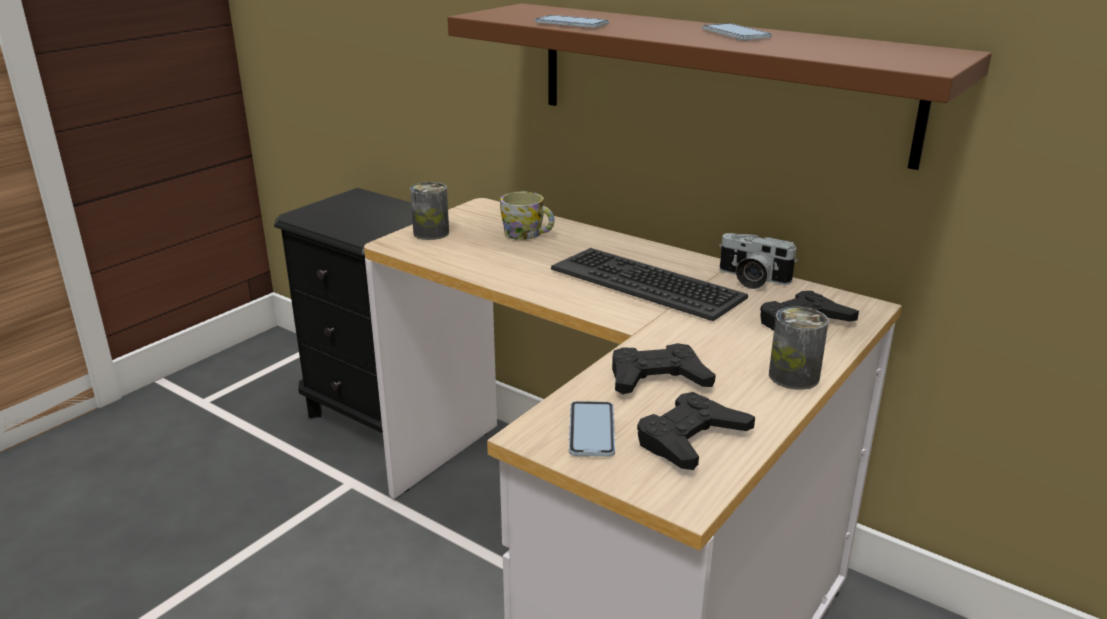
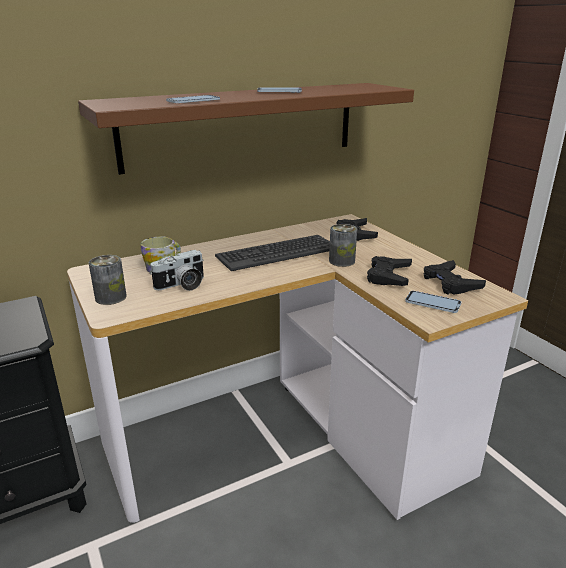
camera: 65 degrees left, 0 degrees up
(751, 279) = (298, 231): camera -> camera (182, 285)
(793, 376) = (404, 249): can -> can (342, 261)

